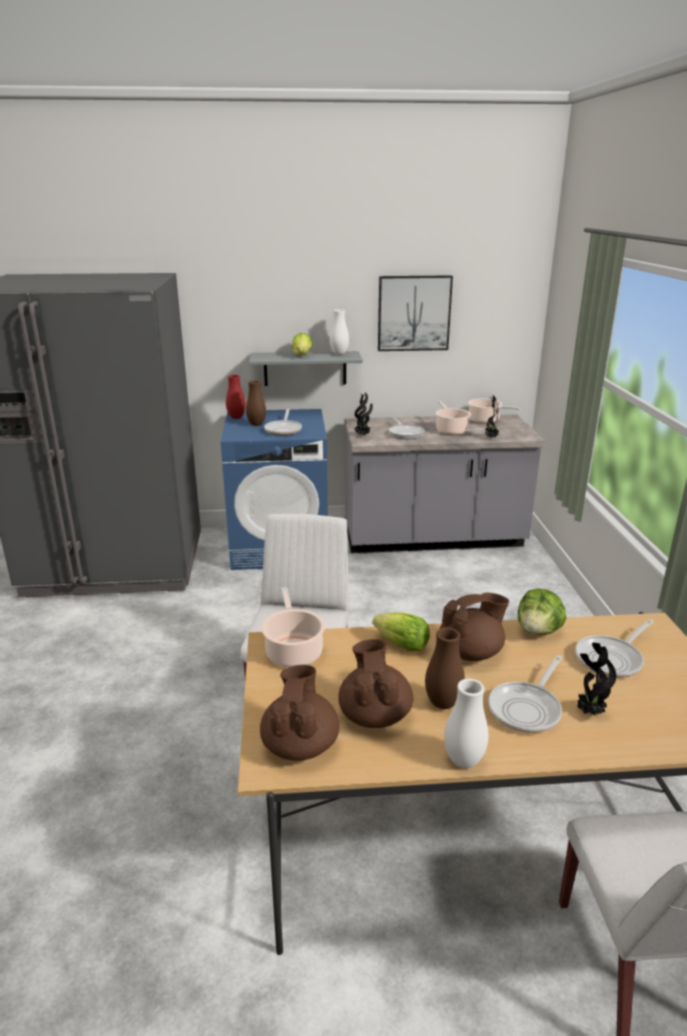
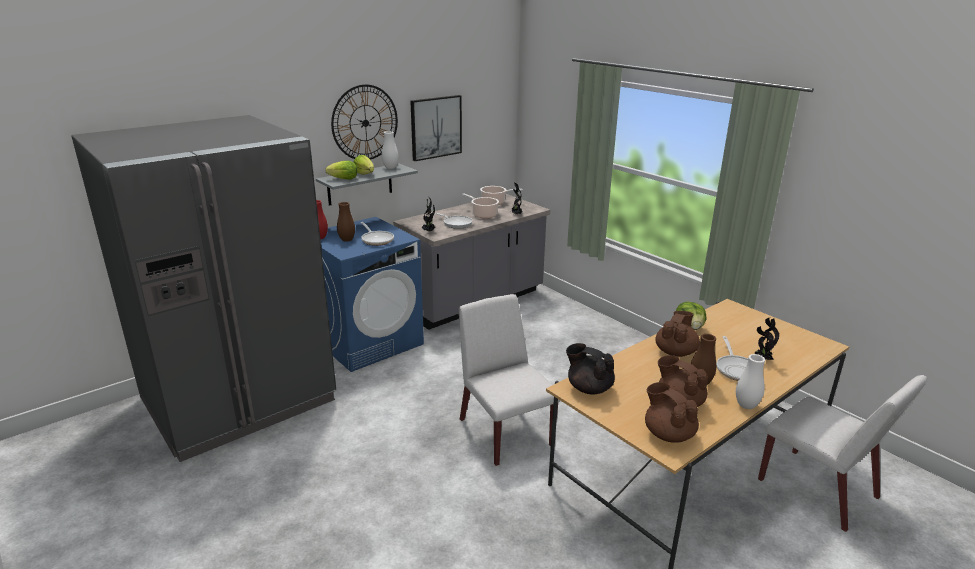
camera: 35 degrees left, 0 degrees up
(293, 651) = (589, 388): cooking pot -> black teapot
(316, 297) = (365, 123): none -> wall clock
(402, 645) = (638, 361): lettuce -> lettuce (344, 179)
(611, 659) = (737, 330): frying pan -> none

